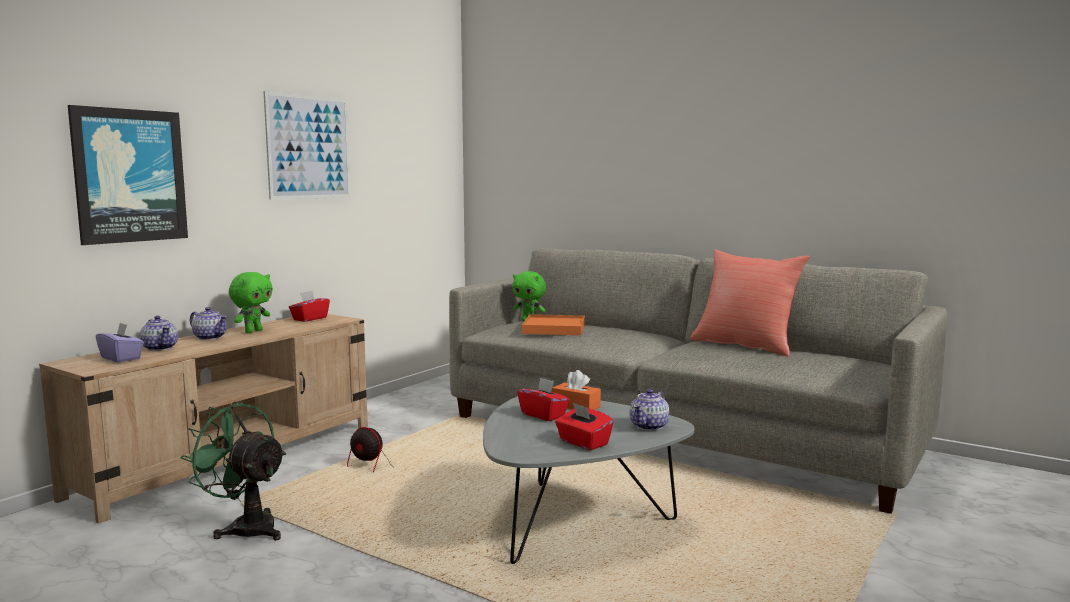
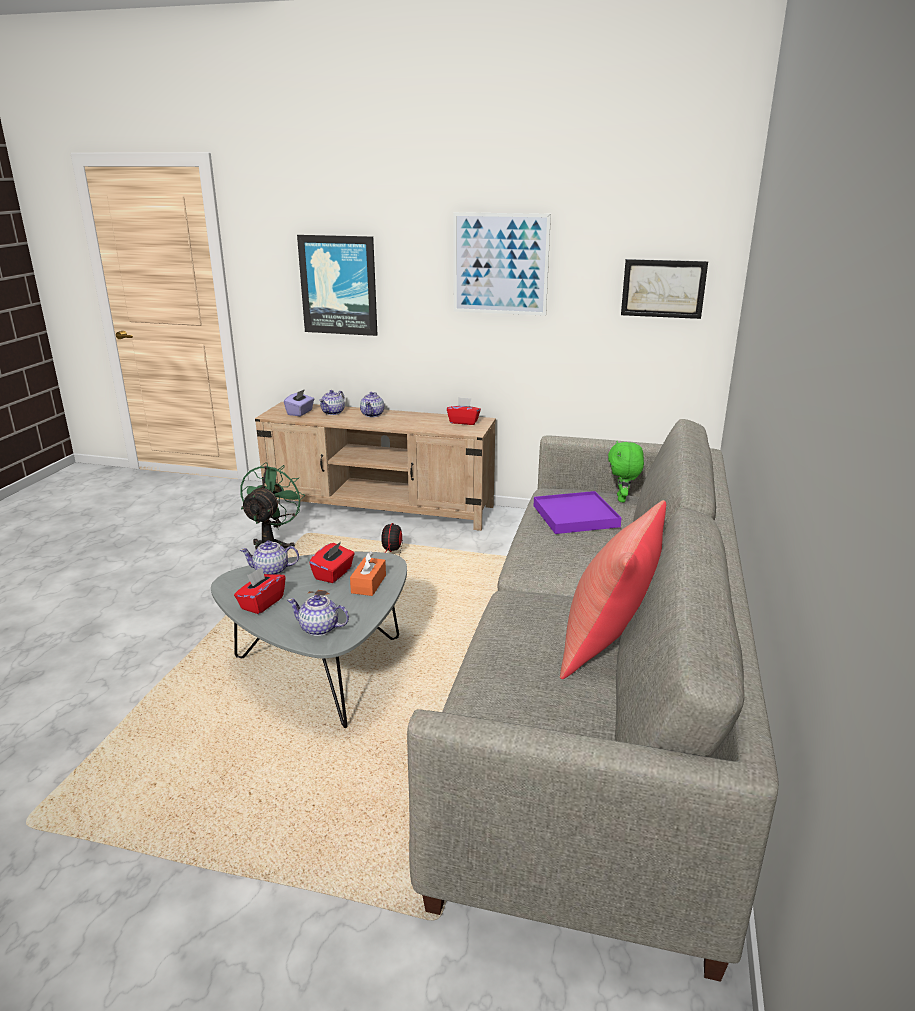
camera: 70 degrees right, 15 degrees up
(253, 331) = (402, 419): green plush toy -> none
(423, 168) = (663, 288): none -> picture
(512, 436) = (272, 571): none -> teapot
(554, 328) = (575, 516): orange tray -> purple tray

